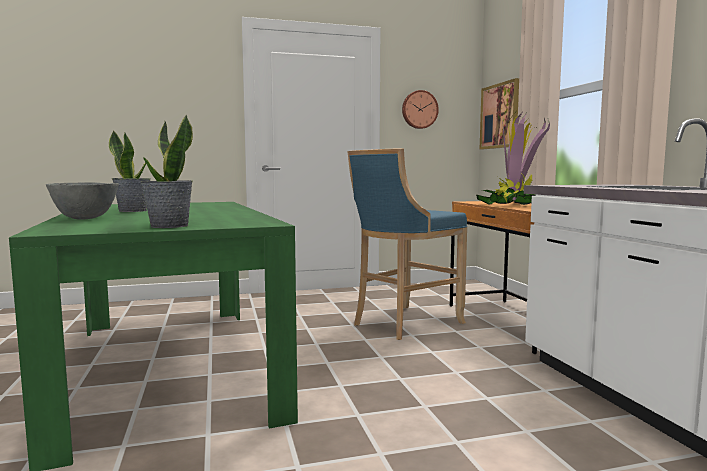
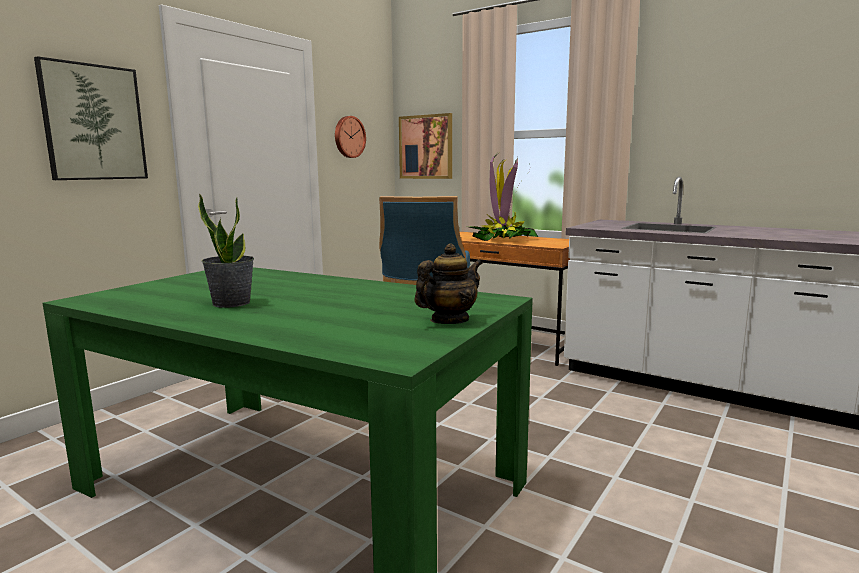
camera: 40 degrees left, 5 degrees up
(85, 218) = (274, 328): grey bowl -> none
(169, 226) = (449, 320): potted plant -> teapot
(186, 102) = (93, 123): none -> picture

